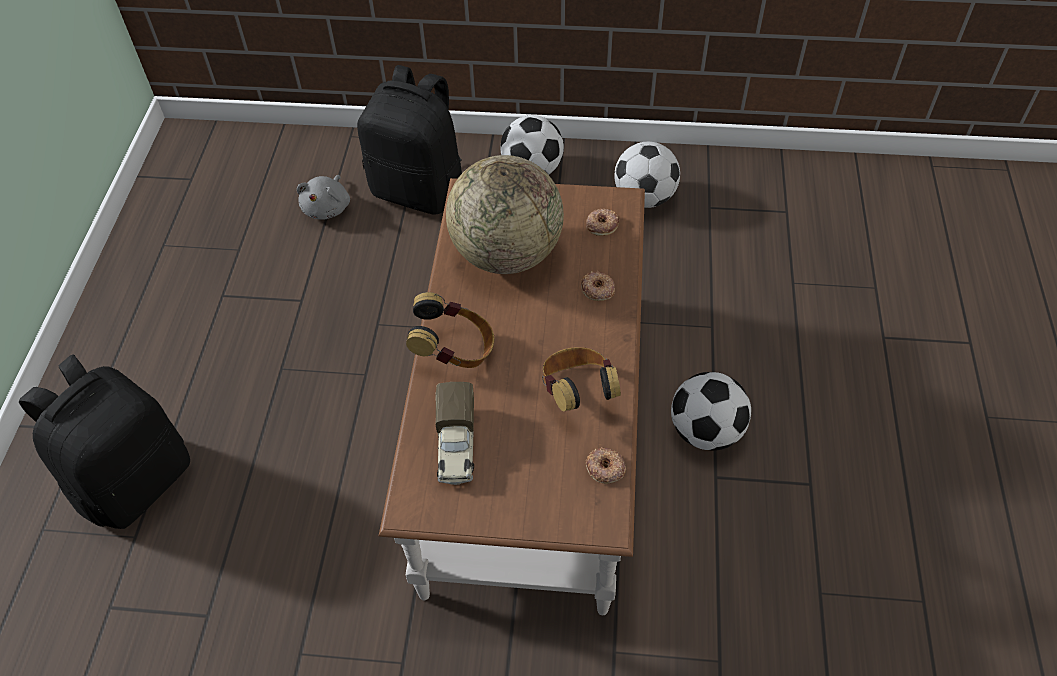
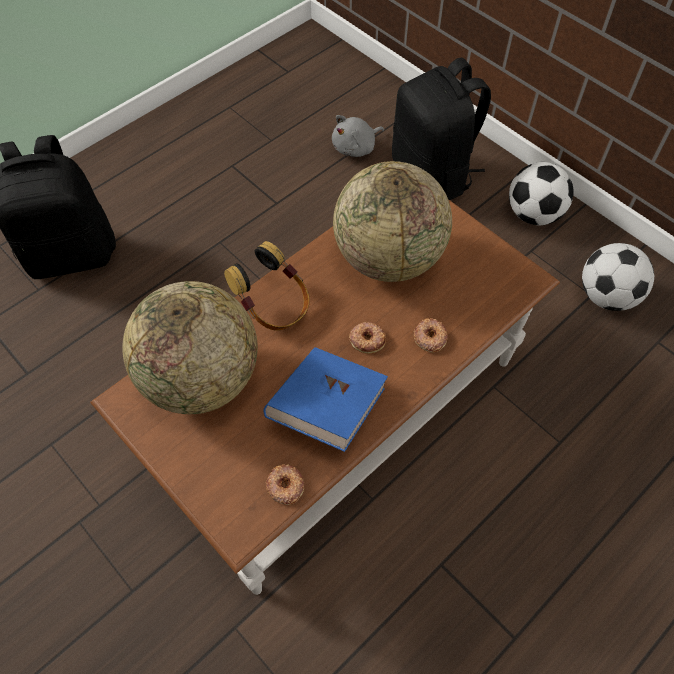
camera: 40 degrees right, 5 degrees up
(456, 445) = (201, 379): toy truck -> globe
(577, 392) = (327, 408): headphones -> blue book
(602, 224) = (489, 287): donut -> donut (367, 339)
(705, 431) = (469, 522): football -> none

